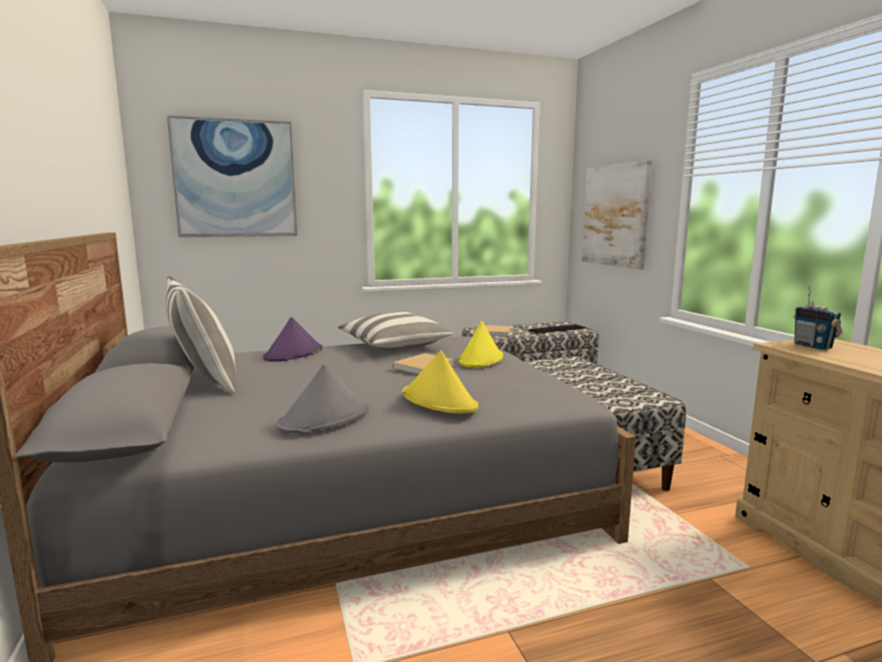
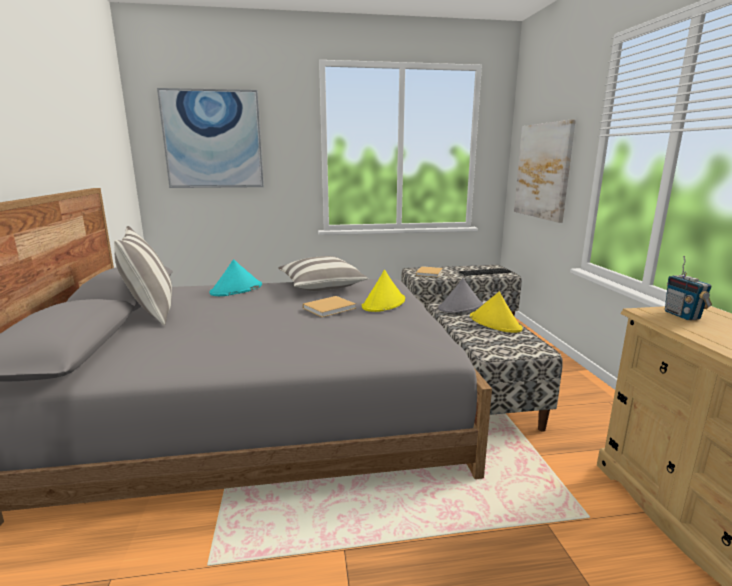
camera: 10 degrees right, 5 degrees up
(293, 354) = (236, 289): purple hat -> turquoise hat
(325, 419) = (215, 355): grey hat -> grey hat (460, 307)
(439, 401) = (317, 344): yellow hat -> yellow hat (495, 323)

